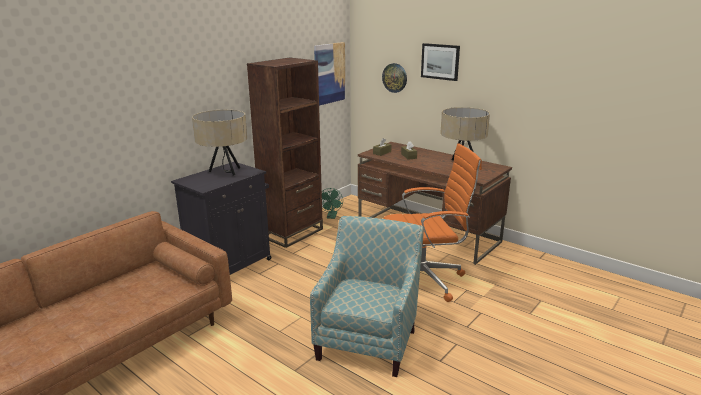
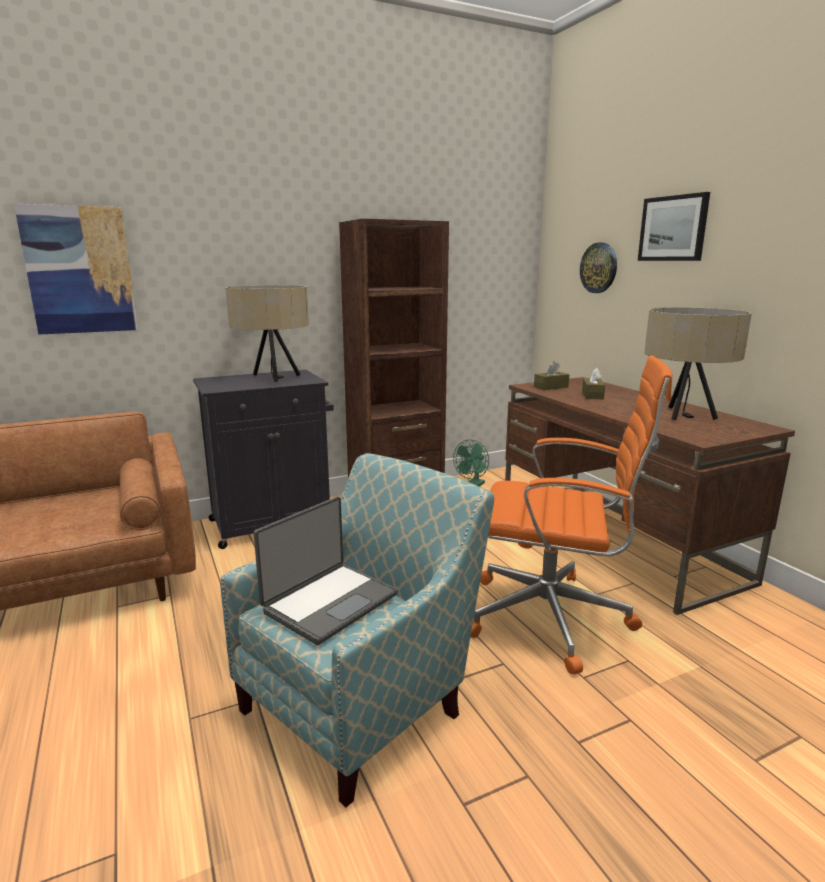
camera: 25 degrees right, 5 degrees down
(329, 73) = (497, 262): picture -> picture (80, 270)
(360, 293) = (329, 602): none -> laptop

